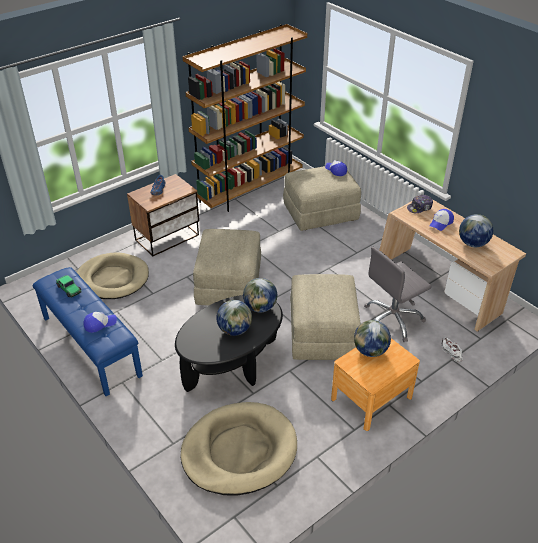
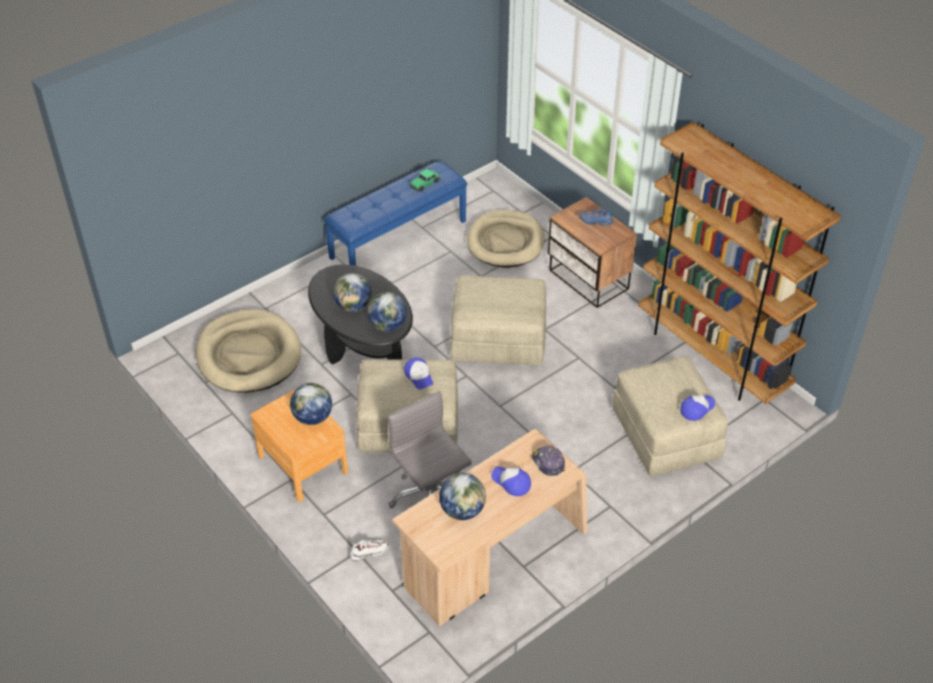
camera: 90 degrees right, 5 degrees up
(100, 323) = (371, 210): cap -> cap (419, 376)

